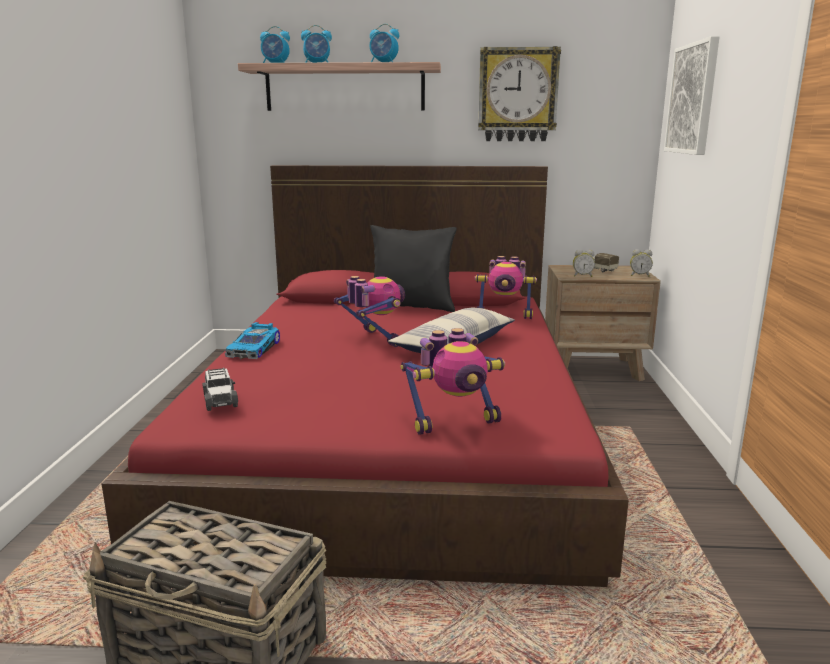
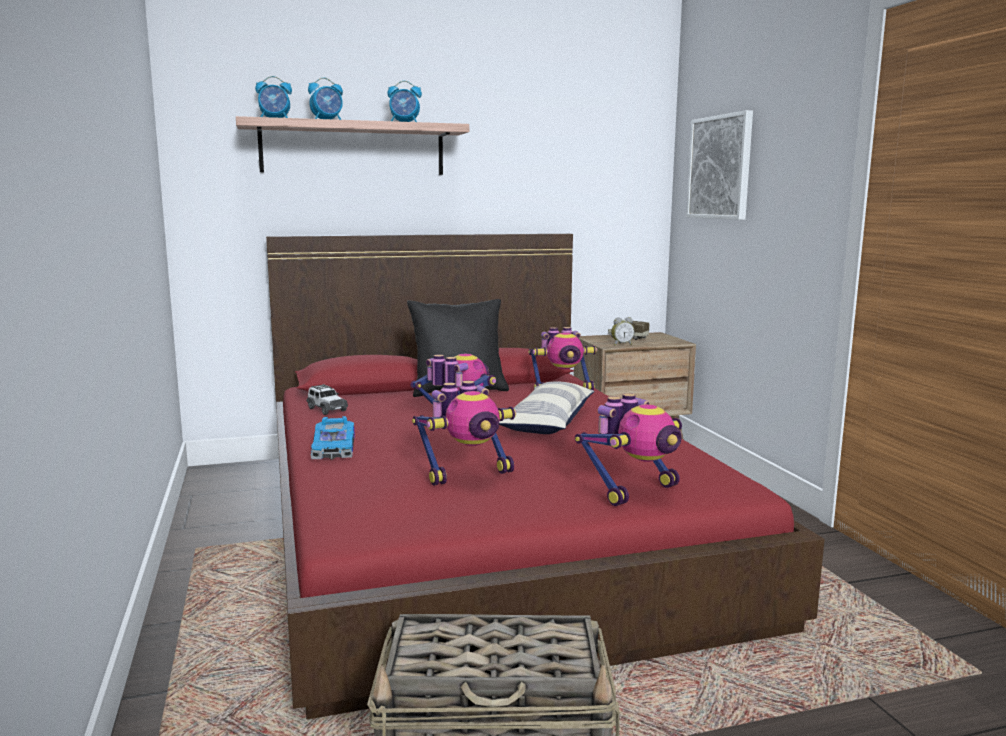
camera: 20 degrees left, 5 degrees down
(220, 400) = (368, 502): toy car -> toy car (326, 409)
(325, 386) = (467, 474): none -> toy robot
(517, 95) = (538, 160): wall clock -> none
(639, 275) = (672, 341): alarm clock -> none

